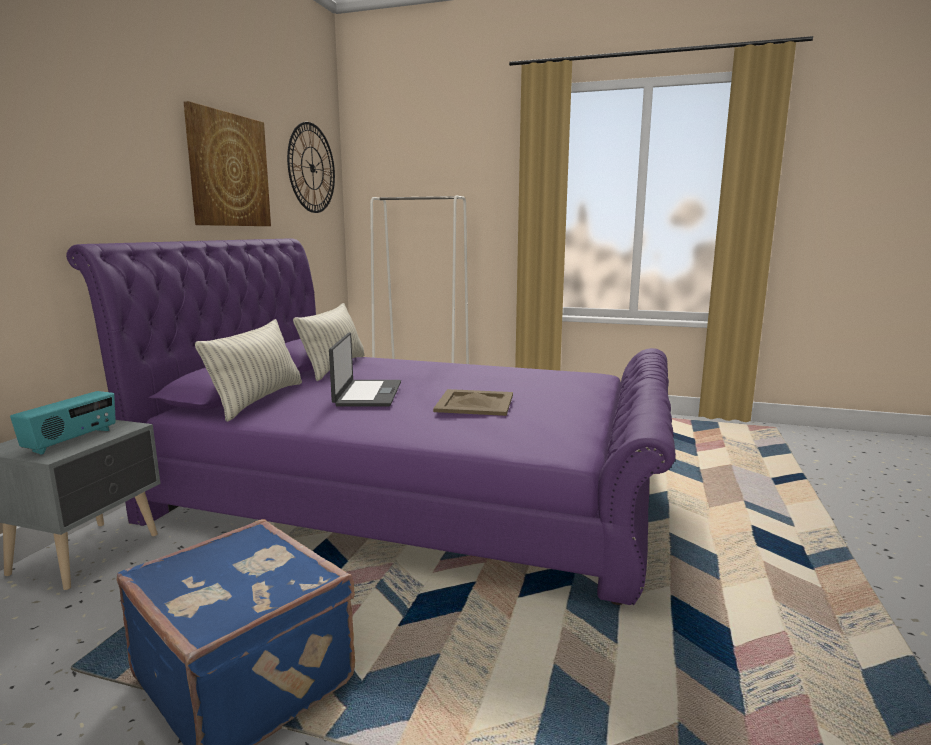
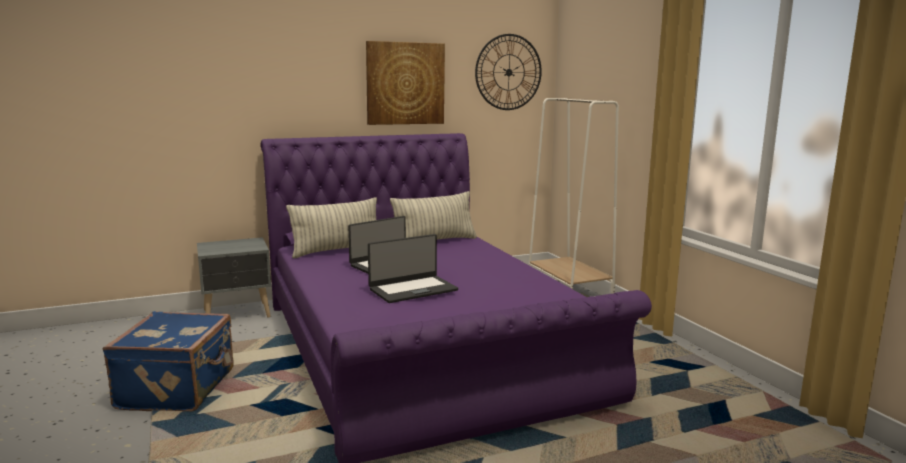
camera: 50 degrees right, 0 degrees up
(72, 441) = (228, 248): radio -> none
(474, 403) = (412, 289): beige tray -> laptop

